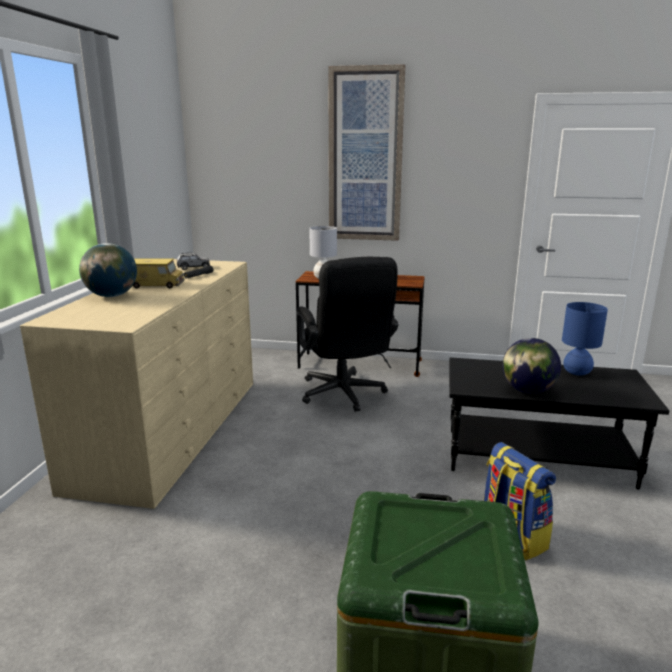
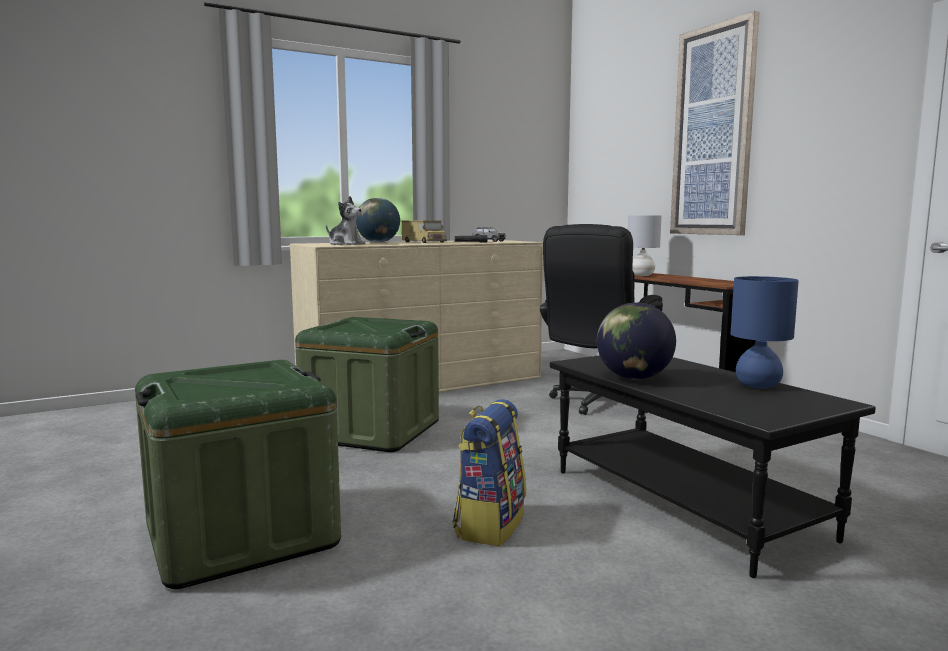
camera: 50 degrees right, 10 degrees down
(117, 313) = (346, 244): none -> plush toy
(261, 507) = (372, 430): none -> green storage box

